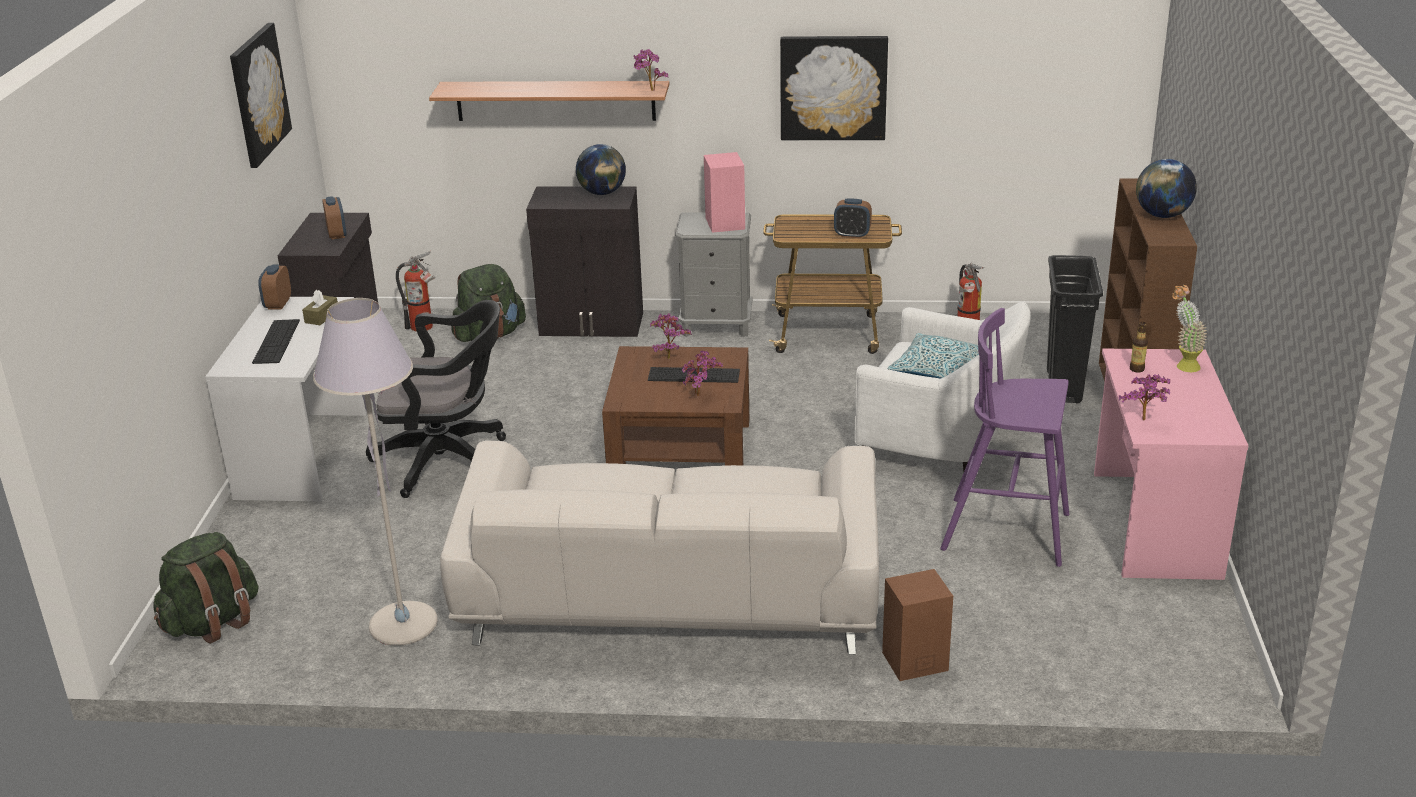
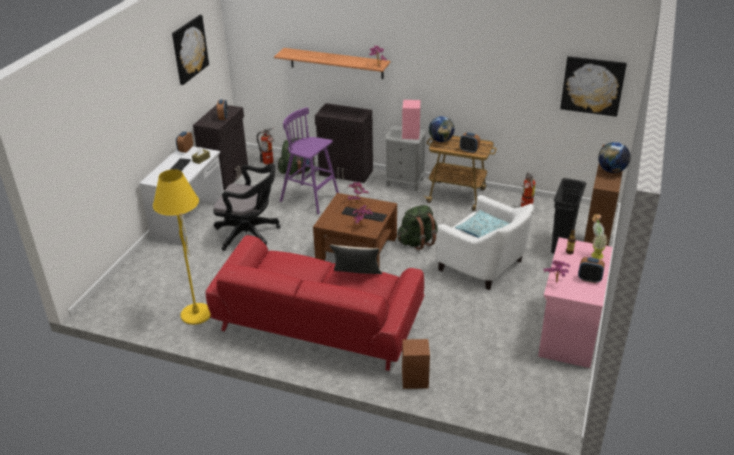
camera: 15 degrees right, 5 degrees up
(212, 622) = (119, 297): green backpack -> green backpack (417, 242)
(403, 625) = (196, 314): grey floor lamp -> yellow floor lamp
(602, 193) = (354, 111): globe -> globe (441, 140)
(668, 596) = (317, 323): white sofa -> red sofa
(741, 483) = (356, 277): none -> beige pillow
(833, 87) = (470, 74): picture -> picture (592, 85)
(1008, 532) = (493, 321): purple stool -> purple stool (311, 199)
(1198, 406) = (589, 279): none -> alarm clock

